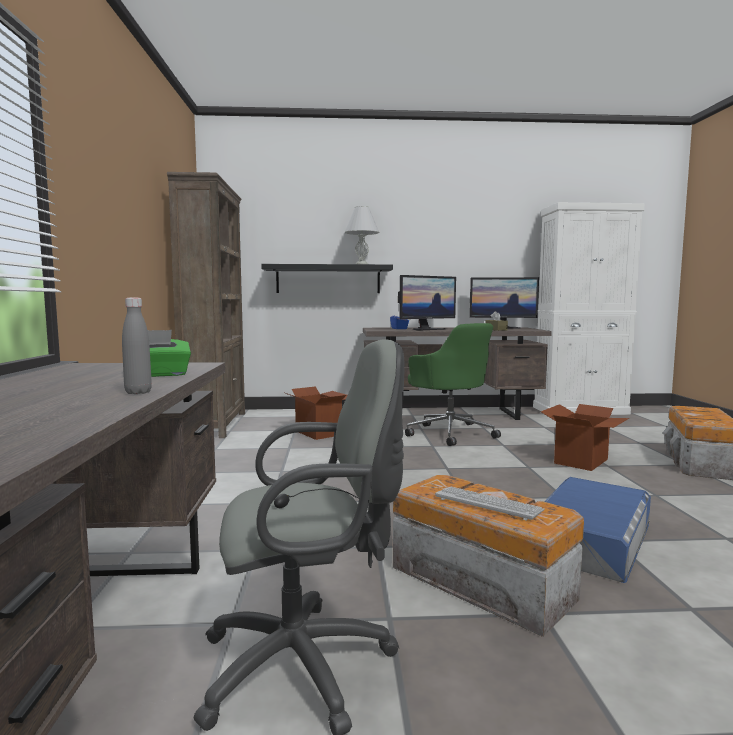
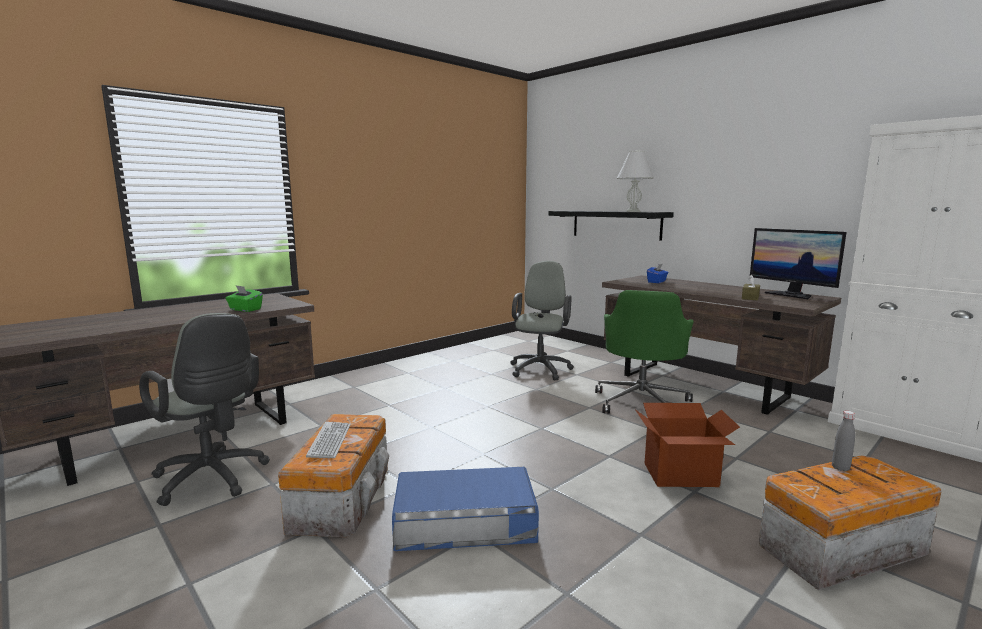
camera: 50 degrees right, 5 degrees up
(138, 392) = (184, 319): grey bottle -> grey bottle (840, 468)
(215, 424) = (498, 342): brown bookcase -> none
(319, 433) = (540, 368): cardboard box -> grey office chair
(426, 329) = (675, 286): monitor -> none

